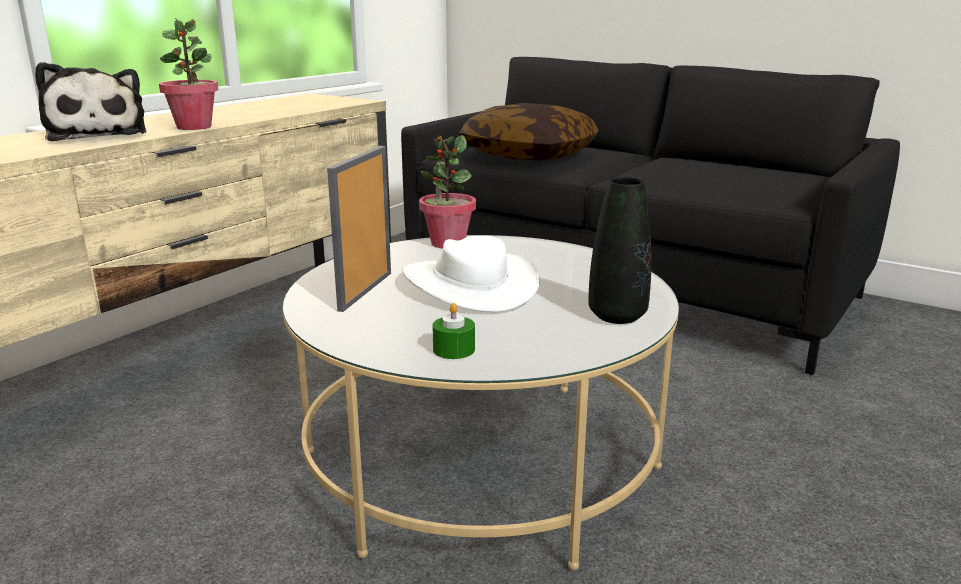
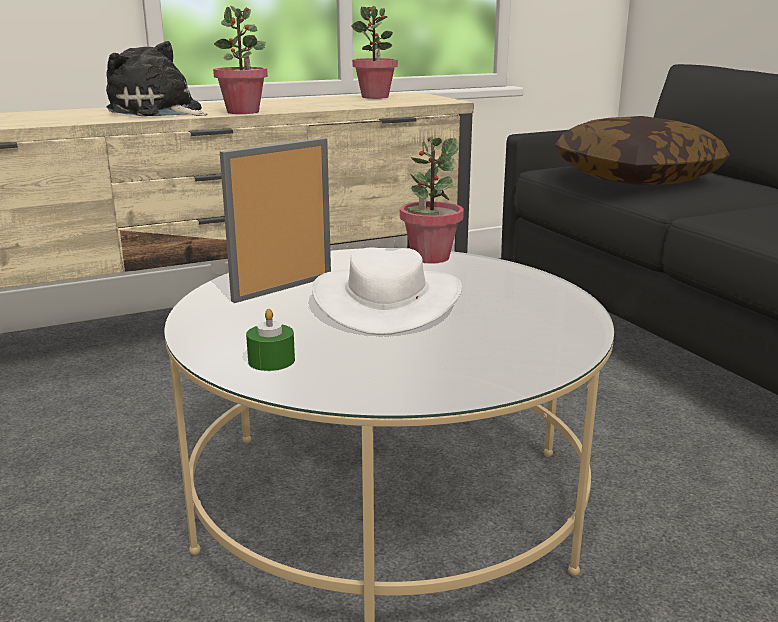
camera: 30 degrees right, 0 degrees up
(97, 134) = (158, 112): plush toy -> plush toy turned 120 degrees clockwise
(283, 101) = (375, 97): none -> potted plant
(617, 316) = (491, 367): black vase -> none

